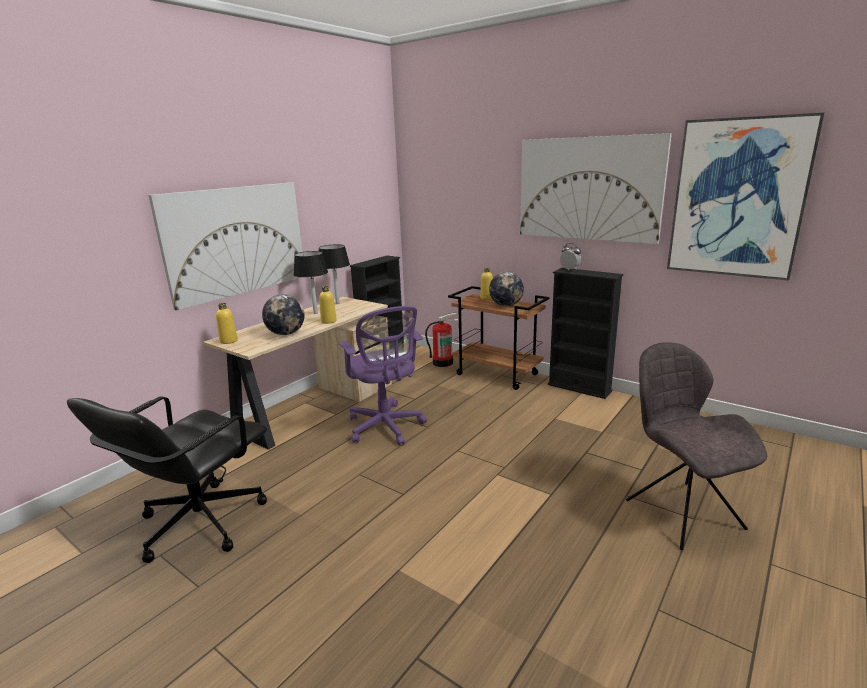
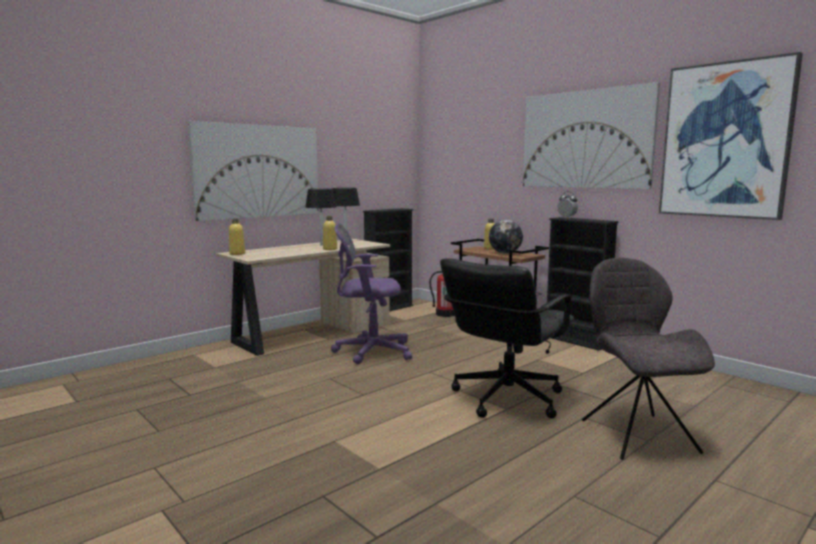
camera: 10 degrees right, 10 degrees down
(199, 522) = (177, 393): black office chair -> black office chair (506, 398)
(286, 334) = (288, 253): globe -> none
(386, 427) = (369, 351): purple office chair -> purple office chair turned 105 degrees clockwise

